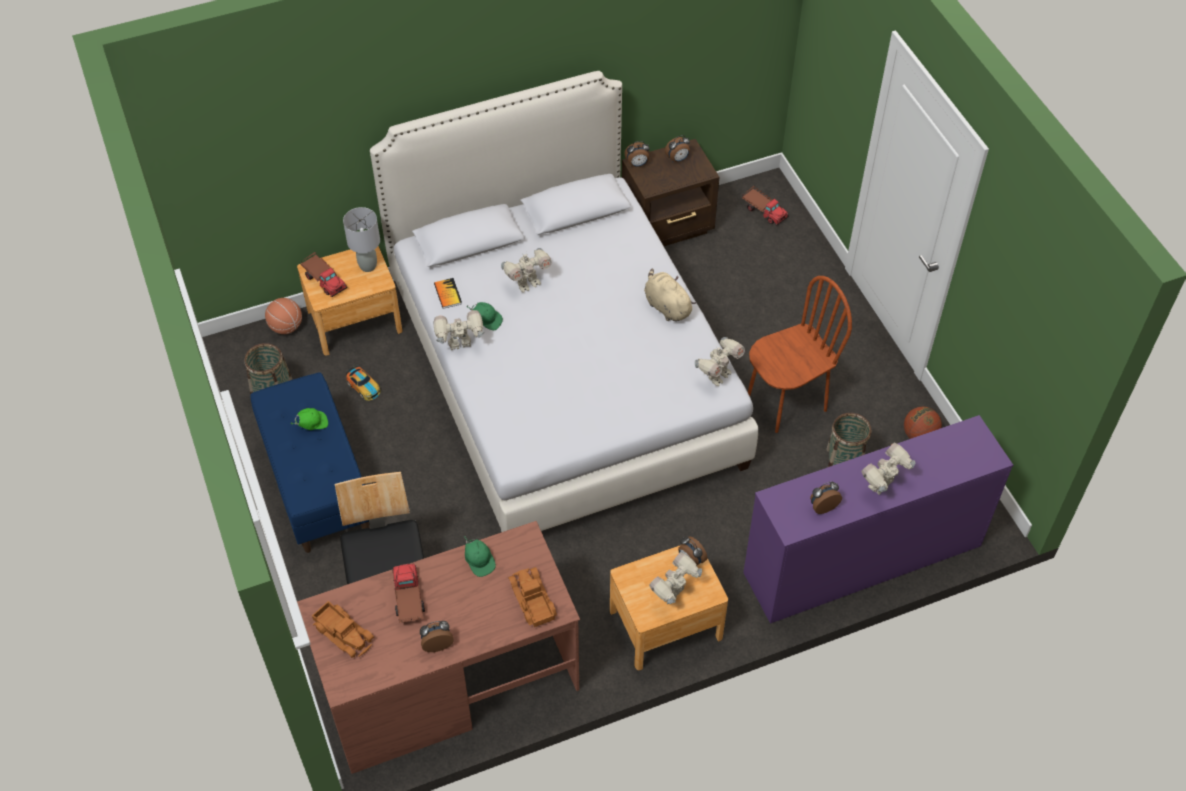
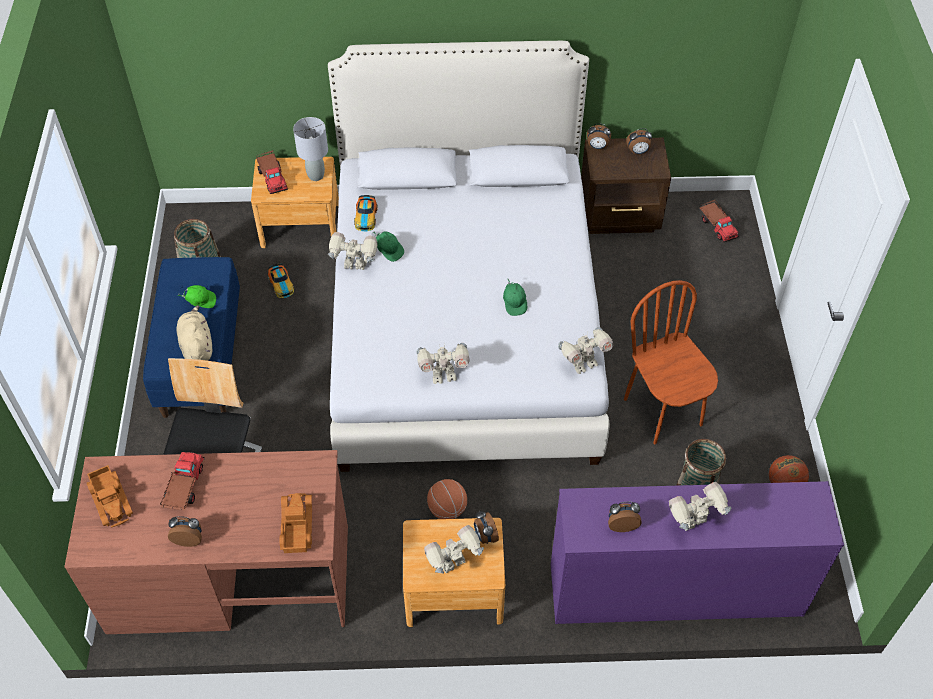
camera: 20 degrees right, 0 degrees up
(286, 327) = (240, 213): basketball -> basketball (447, 509)
(448, 294) = (366, 217): book -> toy car
(479, 561) = (266, 472): green cap -> green cap (514, 303)
(527, 283) = (442, 227): toy robot -> toy robot (443, 375)
(666, 306) = (563, 284): beige plush toy -> beige plush toy (197, 346)
(786, 402) = (663, 411): brown chair -> brown chair turned 105 degrees counterclockwise

